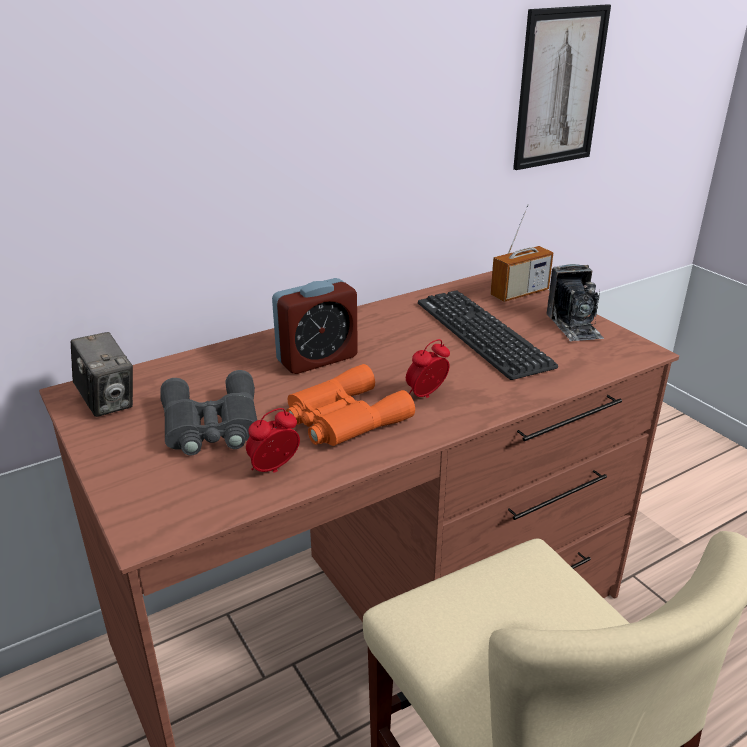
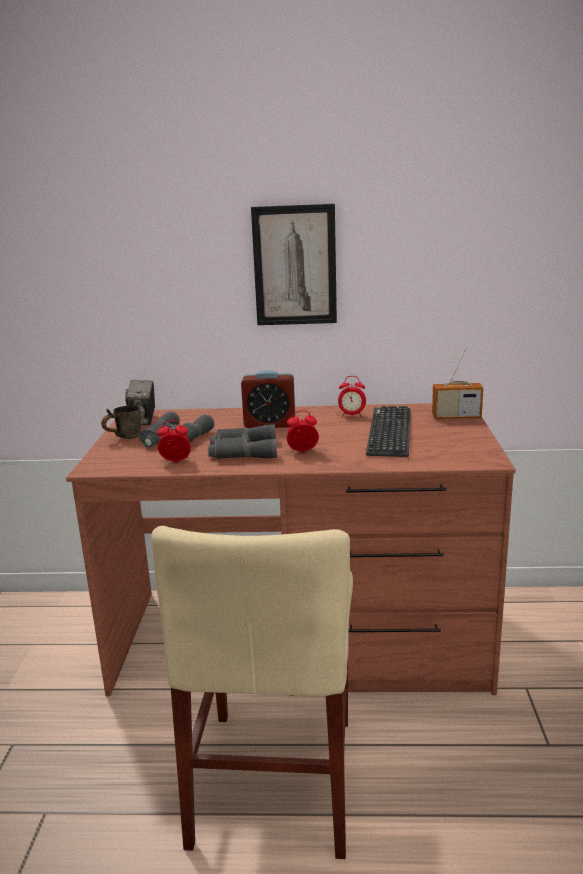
camera: 35 degrees right, 10 degrees down
(117, 445) = (123, 437): none -> grey mug
(343, 418) = (241, 451): orange binoculars -> grey binoculars
(402, 318) = (352, 415): none -> alarm clock
(559, 88) = (527, 265): picture -> picture (295, 266)
(574, 326) = (463, 439): camera -> none

